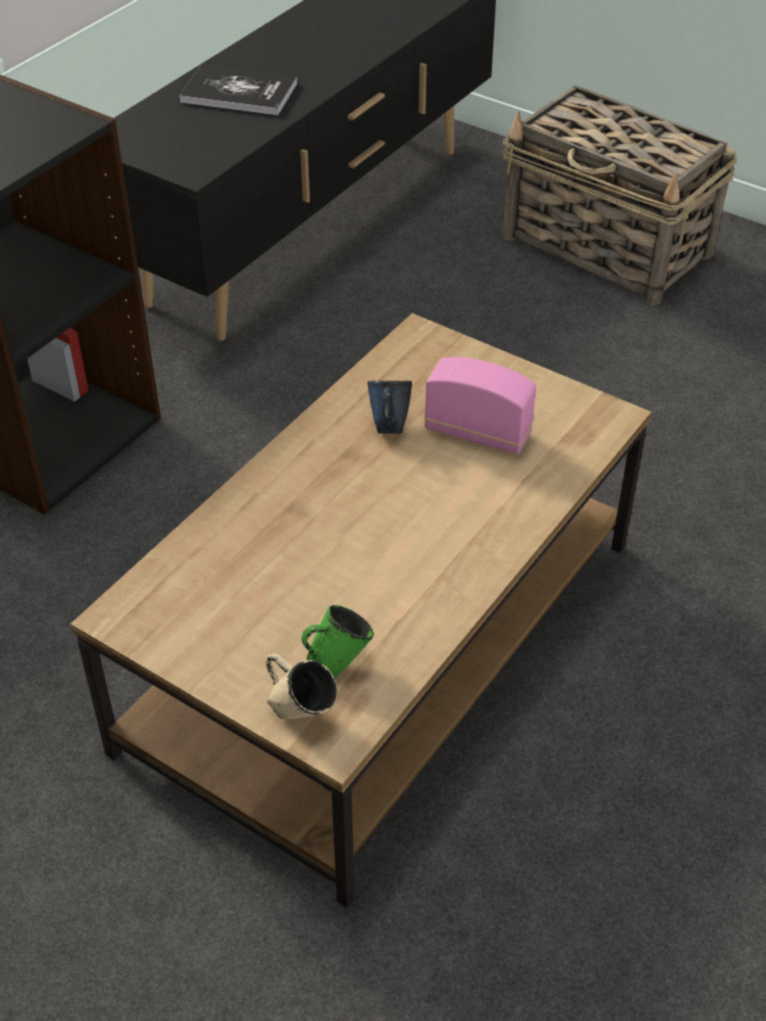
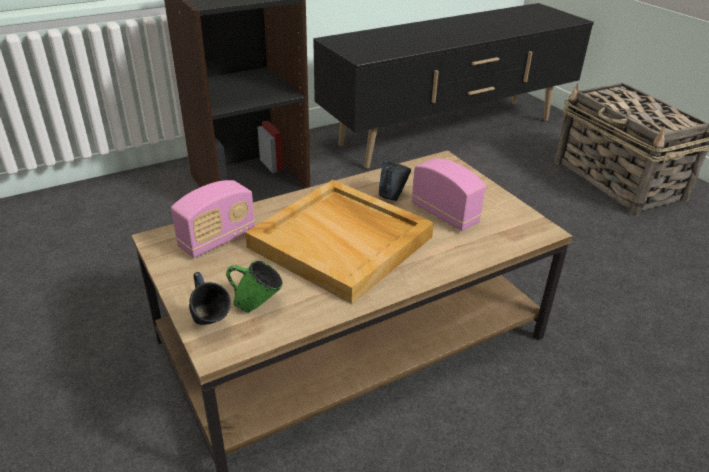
camera: 25 degrees right, 10 degrees down
(203, 585) = (217, 239): none -> radio
(239, 92) = (413, 36): book -> none
(300, 714) = (210, 325): beige mug -> blue mug
(376, 526) = (342, 242): none -> beige tray

